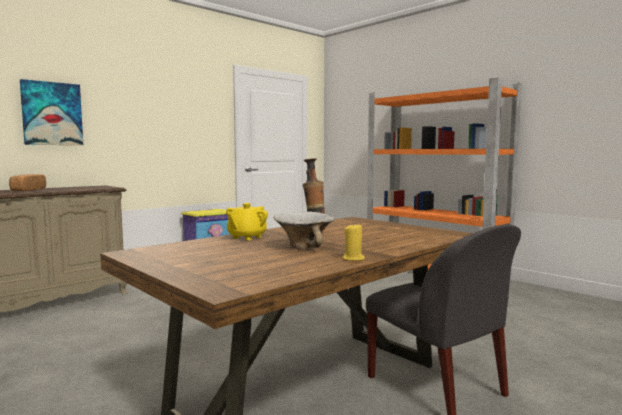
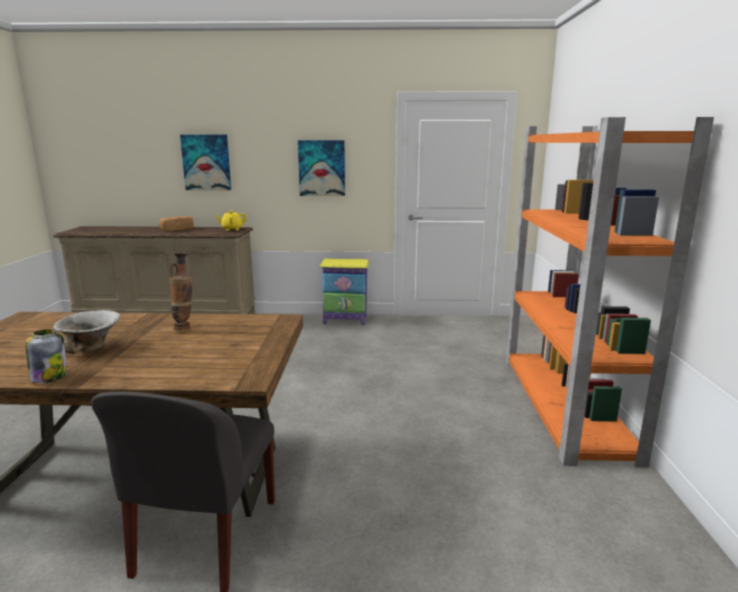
camera: 45 degrees right, 10 degrees up
(175, 125) = (322, 168): none -> picture
(246, 237) = (122, 321): yellow teapot -> yellow teapot (232, 229)
(353, 259) = (49, 377): yellow candle -> jar

